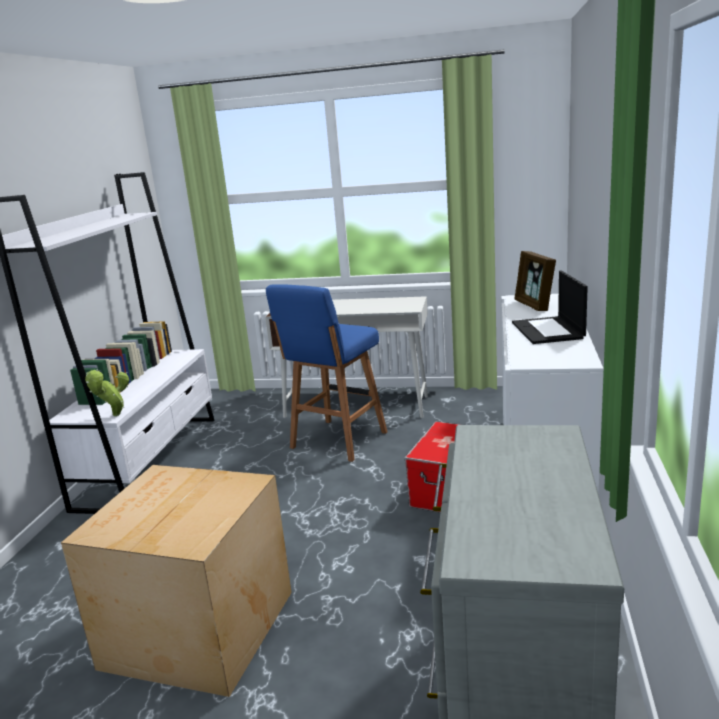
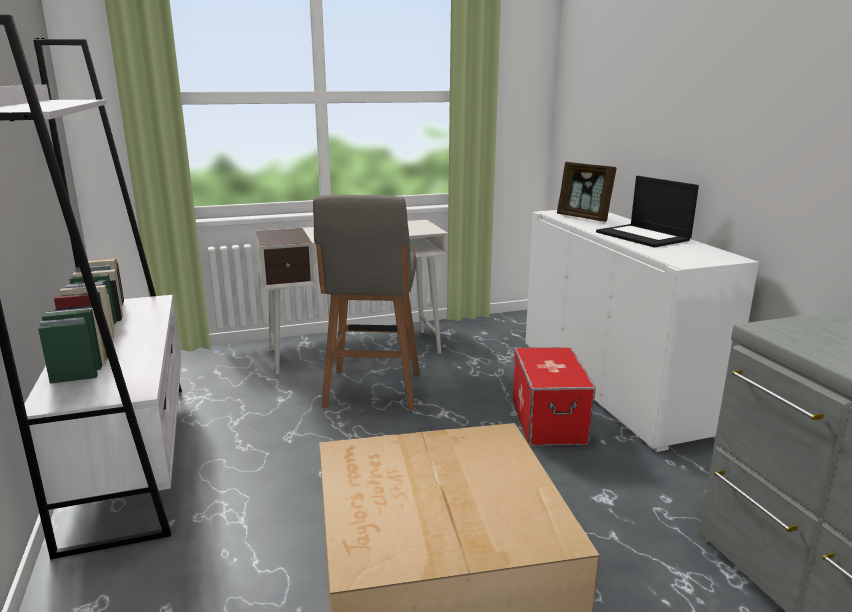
camera: 30 degrees left, 0 degrees up
(114, 416) = (141, 390): potted plant -> none
(337, 441) = (372, 391): blue stool -> grey stool

